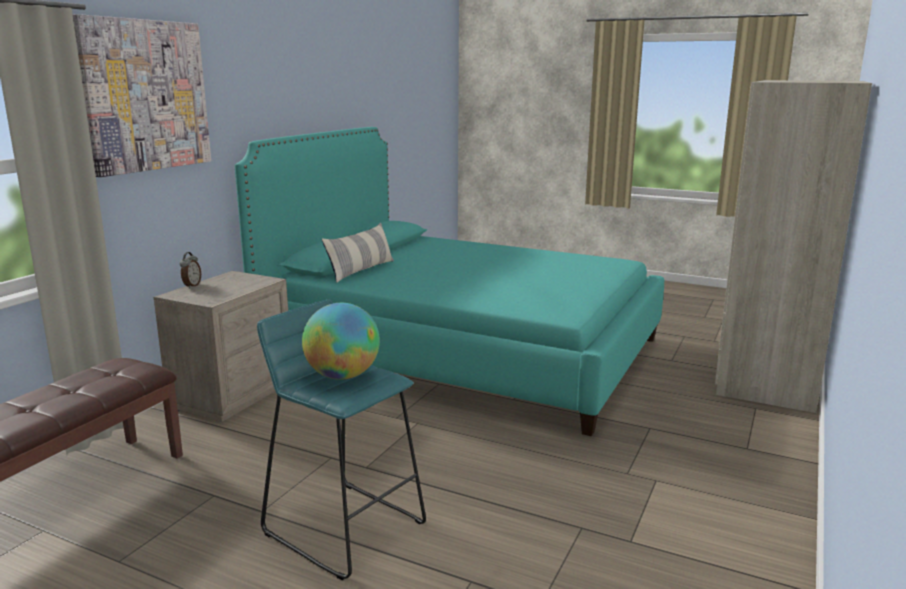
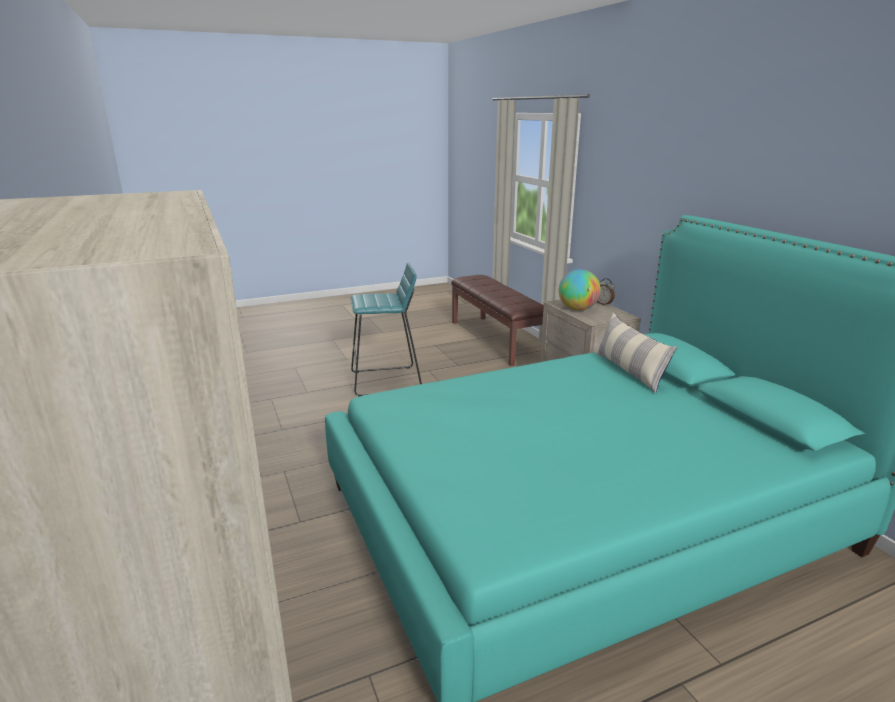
camera: 130 degrees right, 5 degrees up
(145, 96) = (628, 157): picture -> none
(342, 376) = (380, 299): globe -> globe (577, 309)

